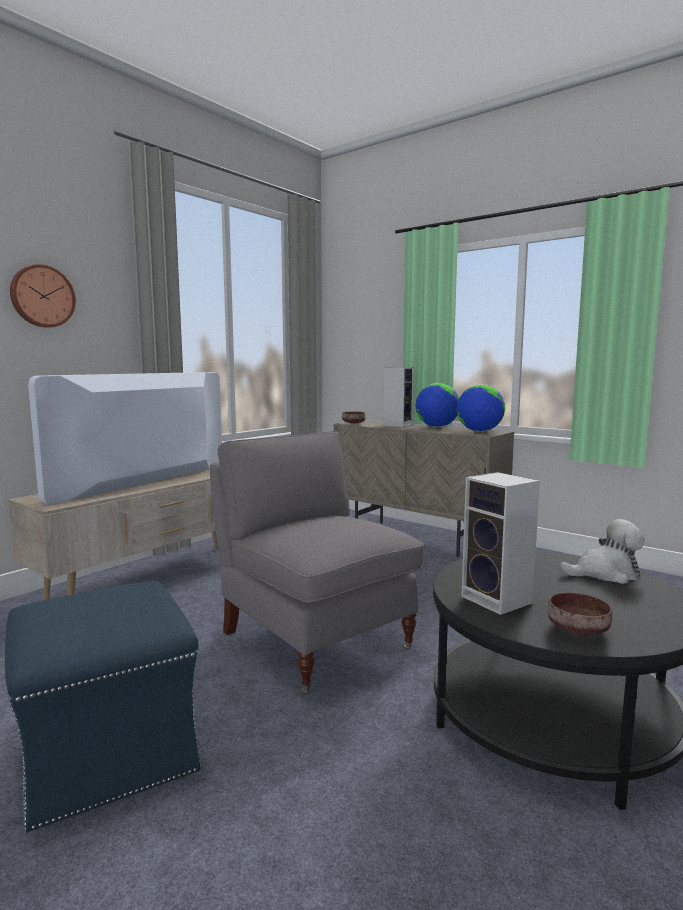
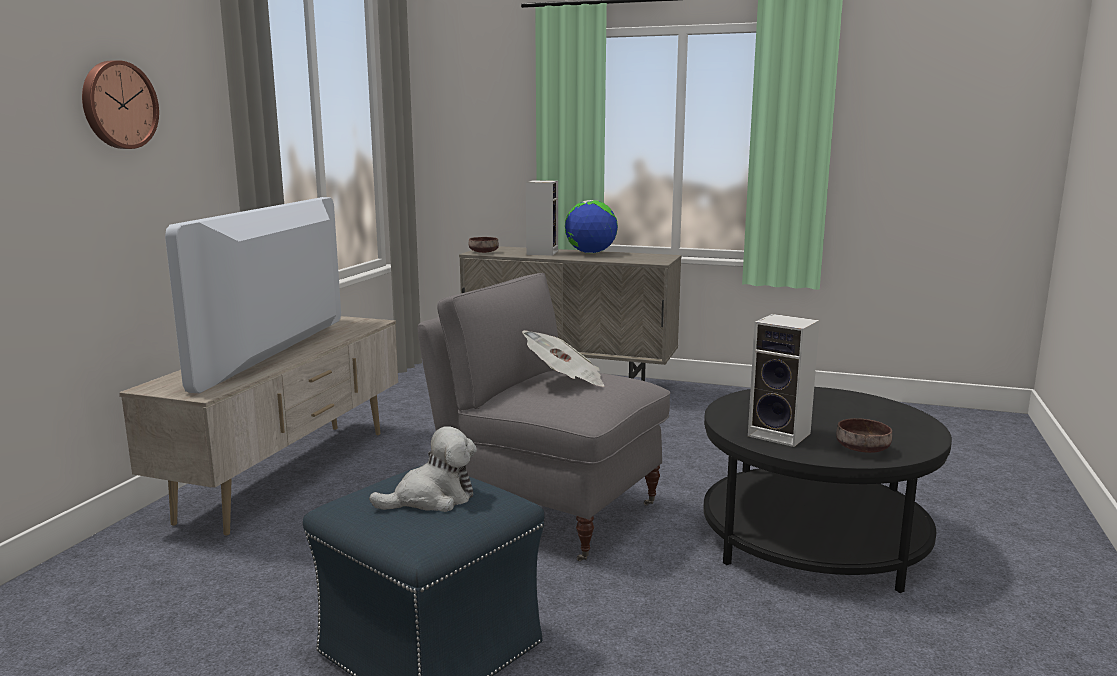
camera: 20 degrees left, 5 degrees up
(321, 523) = (565, 380): none -> newspaper
(479, 431) = (647, 257): globe -> none
(605, 574) = (846, 400): plush toy -> plush toy (432, 499)

